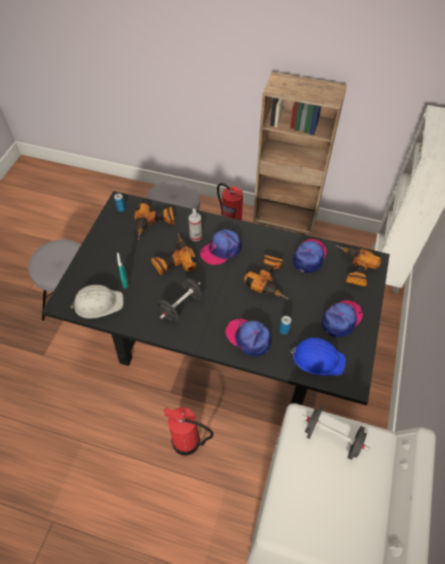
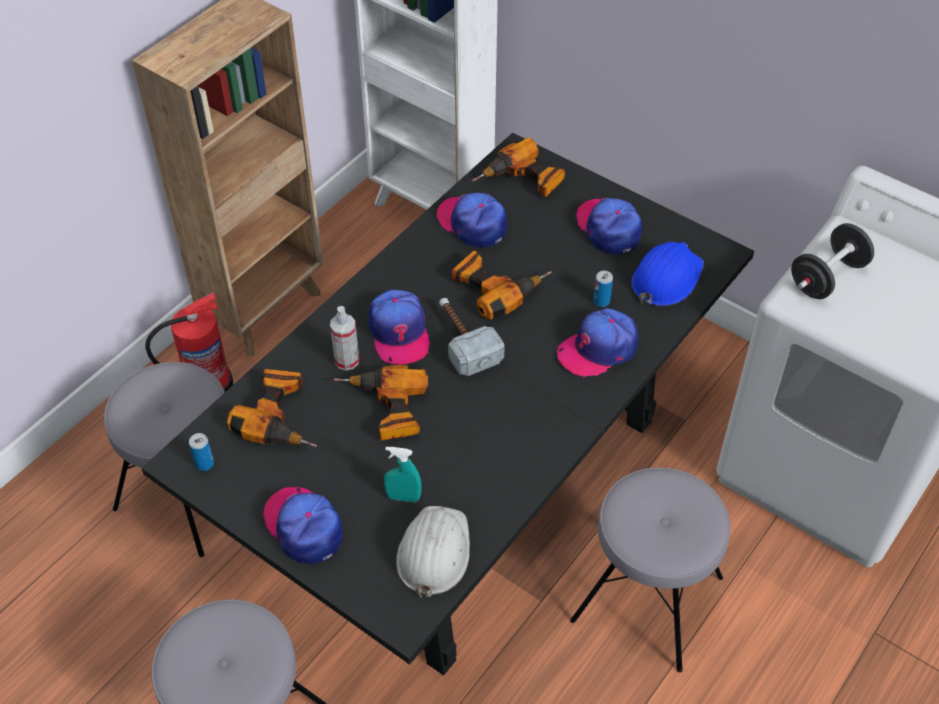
camera: 70 degrees left, 5 degrees down
(99, 252) = (304, 527): none -> cap
(181, 306) = (497, 423): black dumbbell -> none
(187, 442) = (646, 599): fire extinguisher -> grey stool
(228, 277) = (463, 340): none -> hammer

